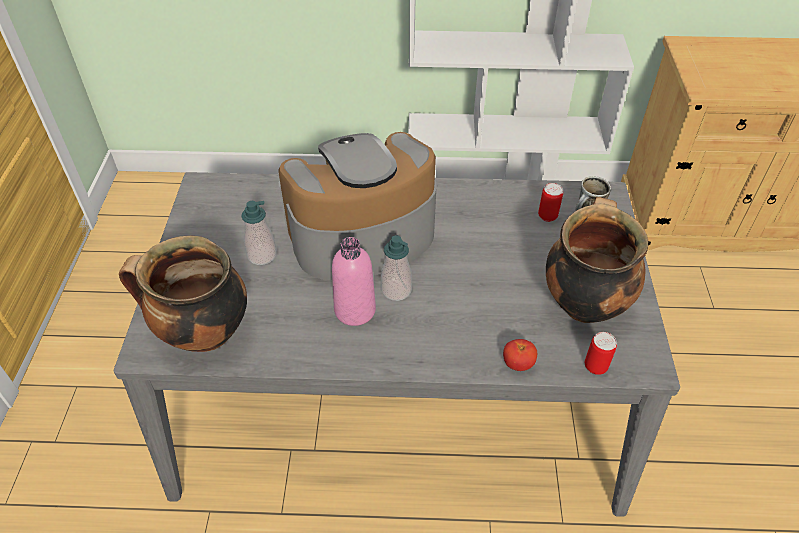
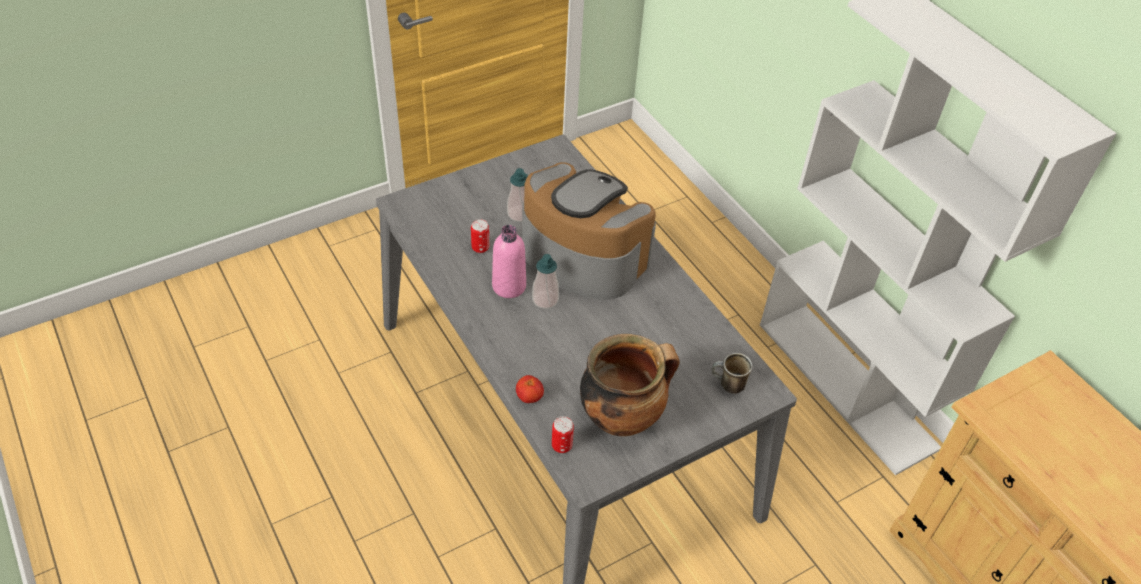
camera: 55 degrees right, 0 degrees up
(202, 334) = (431, 222): cooking pot -> none
(547, 216) = (702, 359): can -> can (480, 248)

